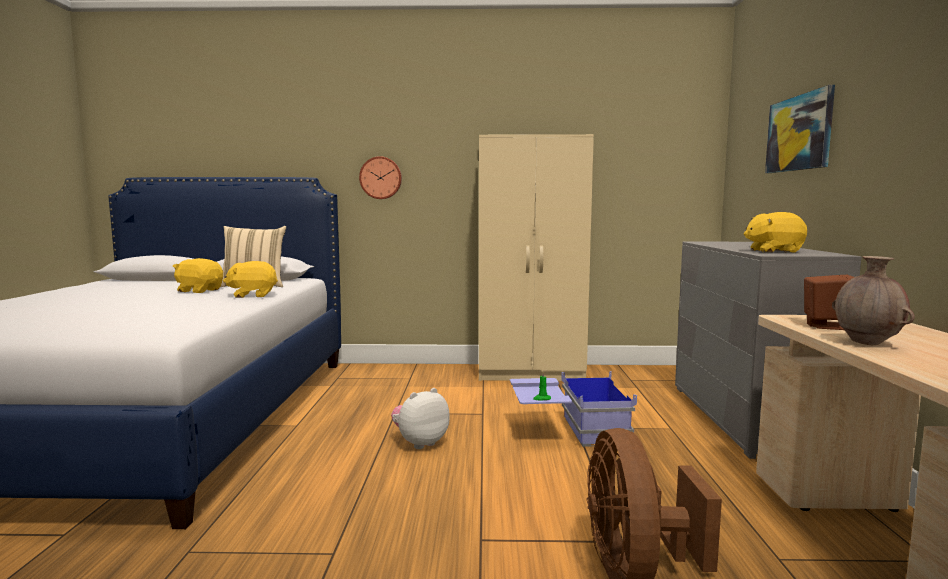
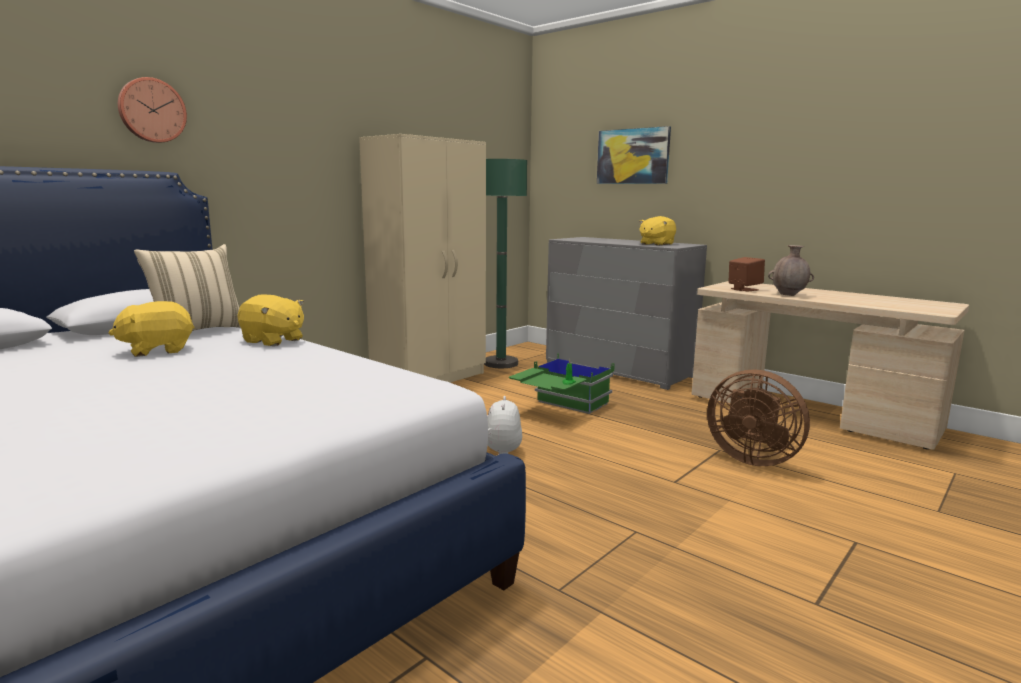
camera: 50 degrees left, 5 degrees up
(252, 295) = (273, 341): yellow plush toy -> yellow plush toy turned 90 degrees counterclockwise
(381, 178) = (252, 175): wall clock -> wall clock (151, 110)
(567, 432) = (560, 409): blue storage box -> green storage box
(625, 378) = (501, 363): none -> green floor lamp

